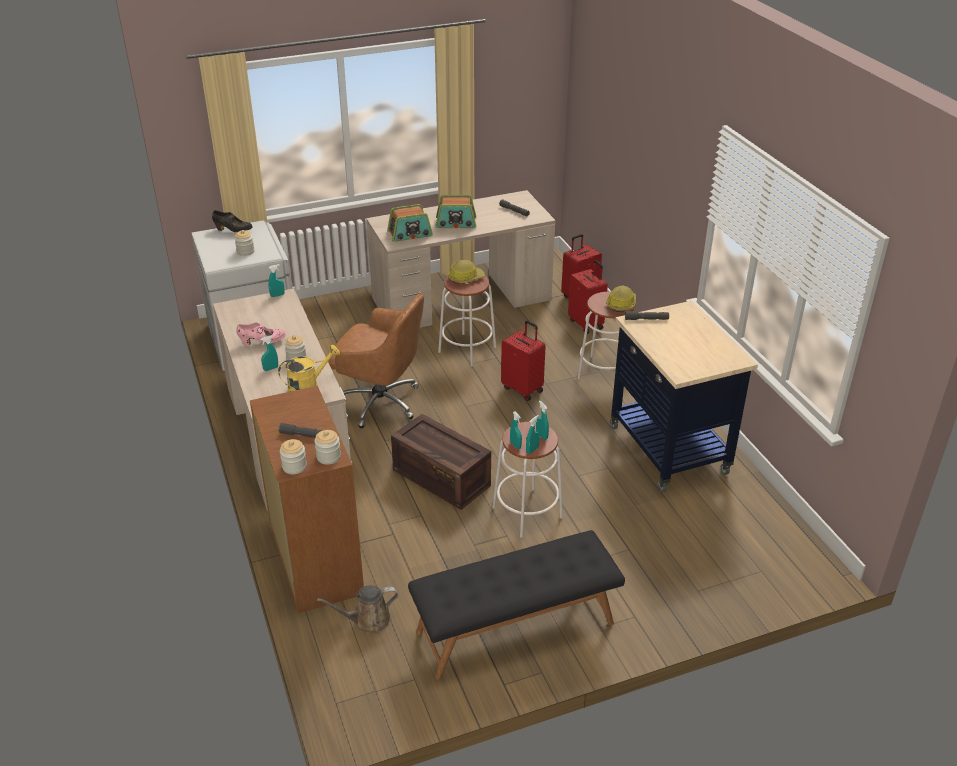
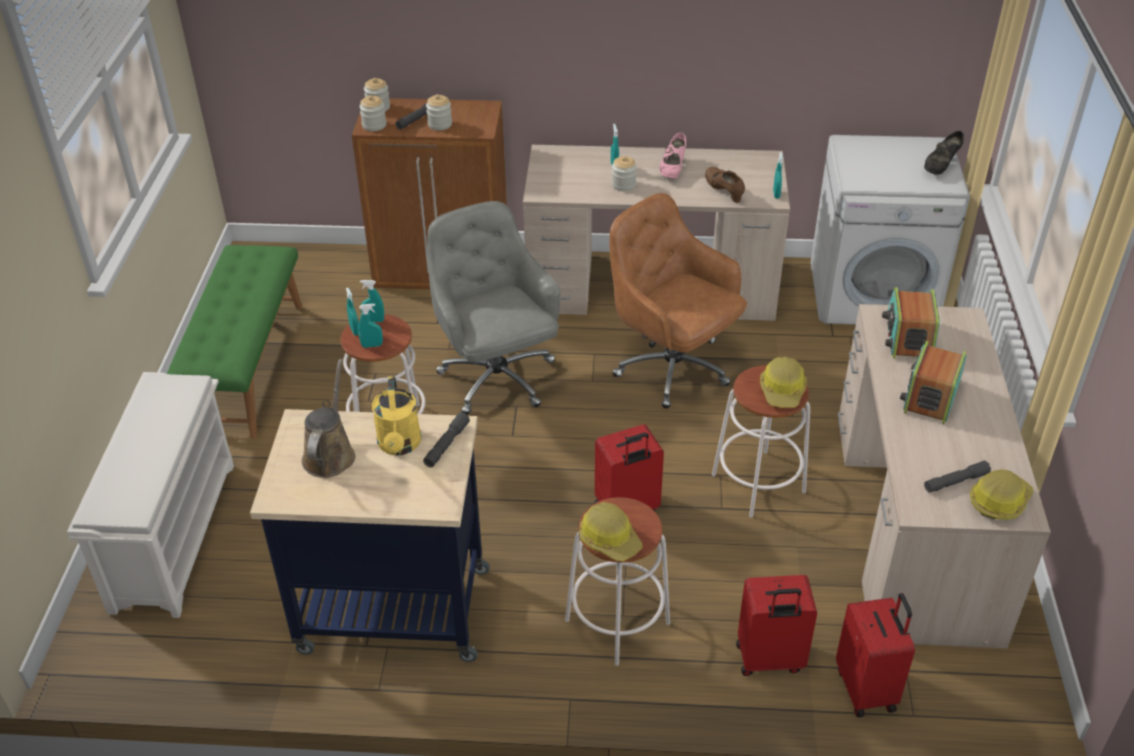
camera: 115 degrees right, 5 degrees up
(245, 251) = (874, 167): jar -> jar (440, 124)
(284, 315) = (724, 192): none -> brown shoe
(308, 387) = (561, 183): yellow watering can -> yellow watering can (399, 446)
(368, 620) = (340, 282): brown watering can -> brown watering can (330, 454)
(380, 403) = (673, 367): brown office chair -> brown office chair turned 90 degrees clockwise
(439, 478) = (498, 378): crate -> grey office chair
(515, 628) = (246, 367): black bench -> green bench
(518, 201) = (999, 501): none -> hard hat
(702, 577) = (173, 534): none -> white shoe rack

